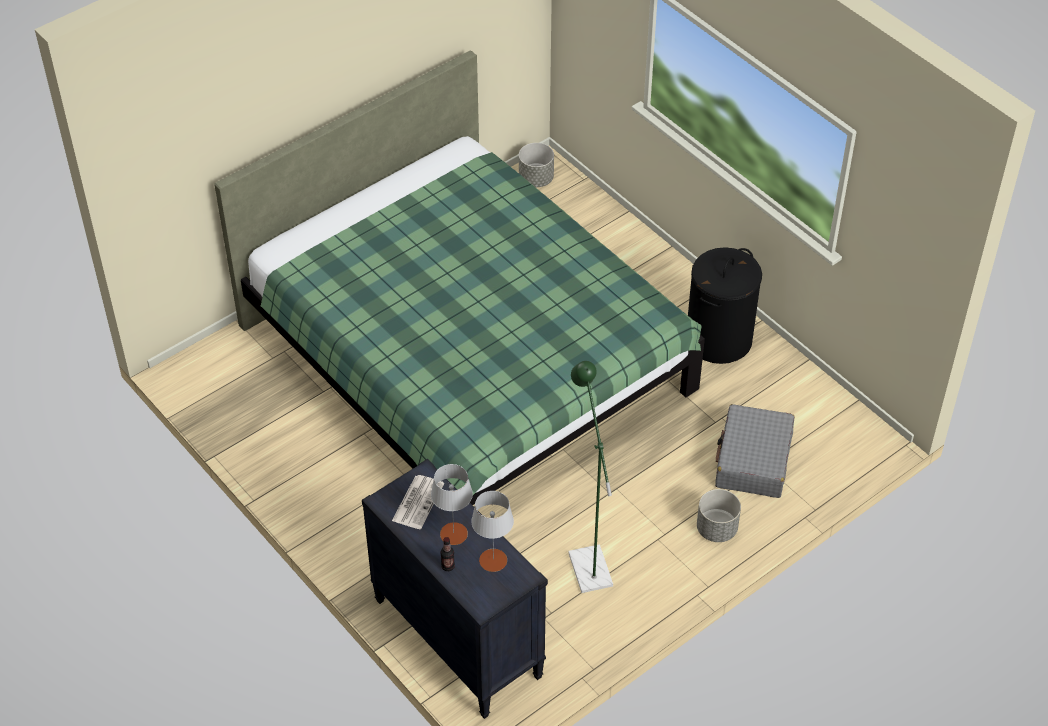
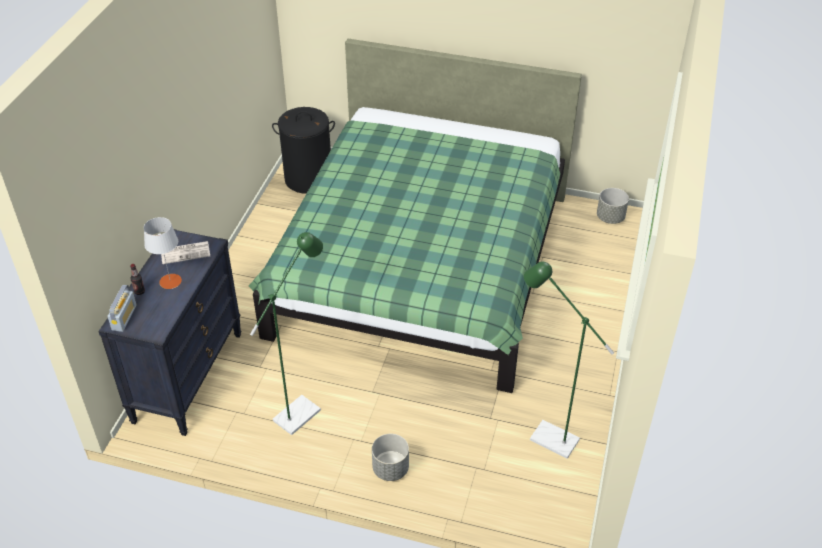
camera: 55 degrees right, 5 degrees down
(478, 595) = (124, 317): none -> radio
(493, 560) = (160, 310): grey table lamp -> none
(719, 340) = (569, 381): black laundry basket -> black laundry basket (308, 179)
(753, 460) = (474, 458): grey suitcase -> none
(768, 394) = (546, 436): none -> green floor lamp

